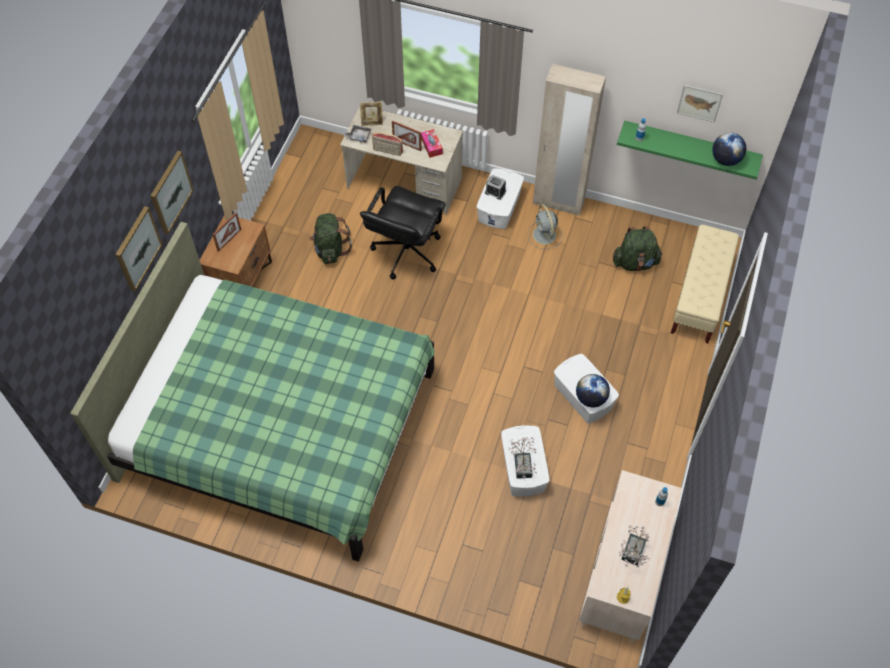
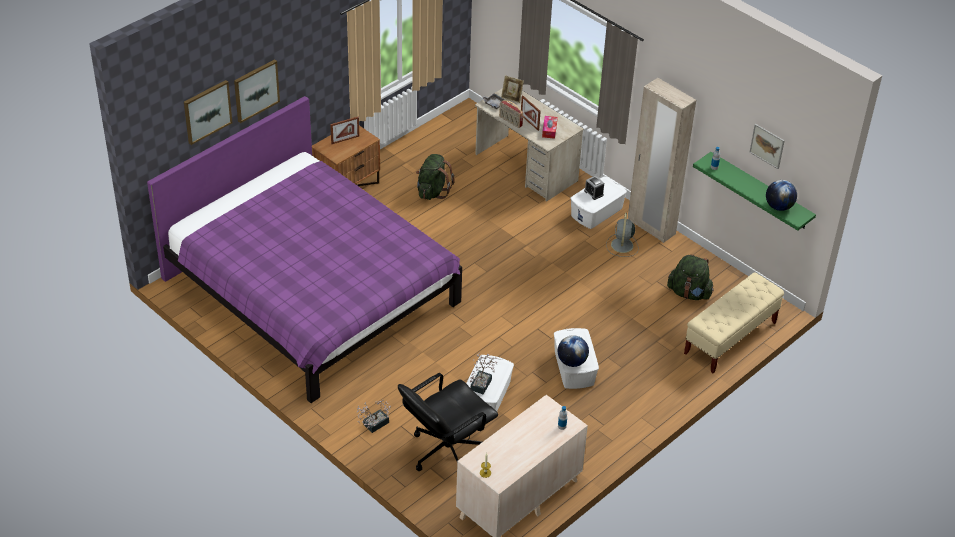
camera: 25 degrees right, 15 degrees down
(170, 192) = (303, 64): picture -> picture (207, 111)
(279, 424) = (311, 291): green bed -> purple bed
(406, 252) = (493, 215): black office chair -> black office chair (446, 451)
(631, 554) = (513, 449): potted plant -> potted plant (373, 425)

